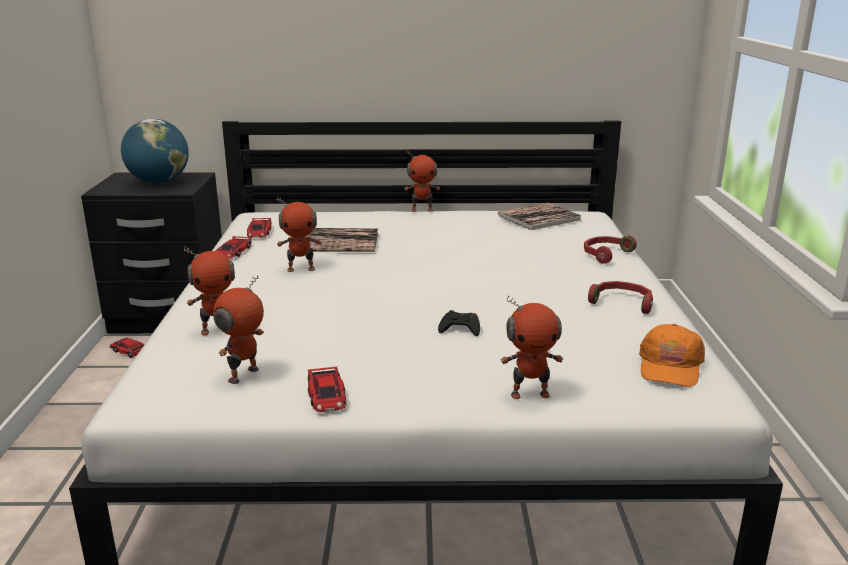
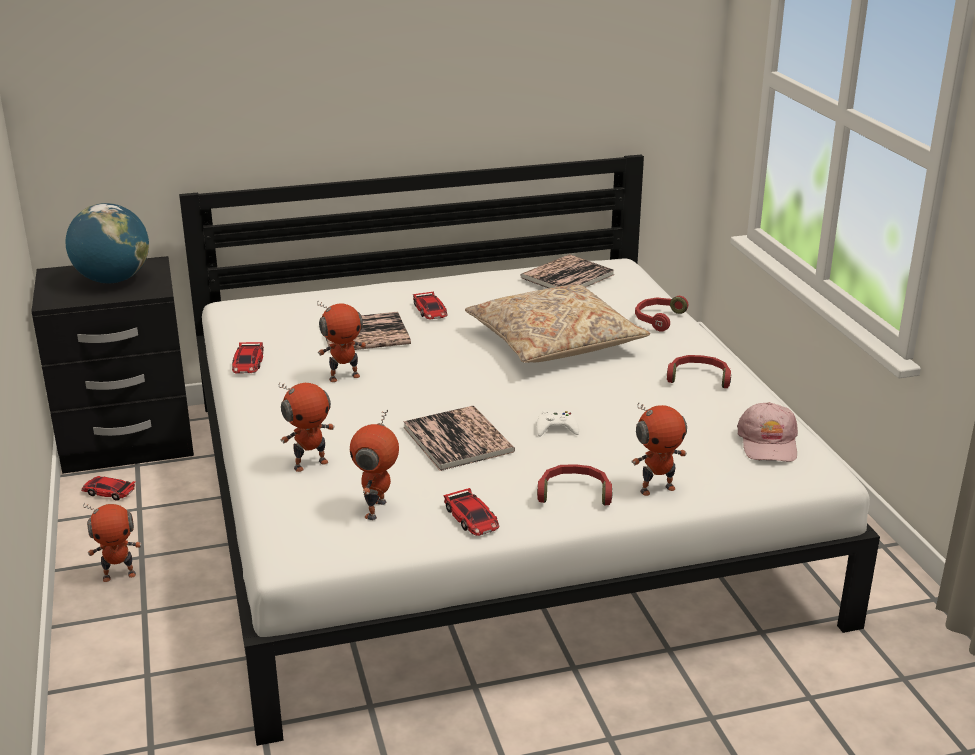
camera: 15 degrees left, 5 degrees up
(259, 232) = (257, 331): toy car -> toy car (430, 310)
(362, 326) = (458, 439): none -> book
(422, 210) = (428, 278): toy robot -> toy robot (119, 575)
(441, 386) = (574, 493): none -> red headphones
(460, 328) = (556, 428): black game controller -> white game controller
(500, 261) = (554, 341): none -> beige pillow
(670, 366) = (768, 443): orange cap -> pink cap

